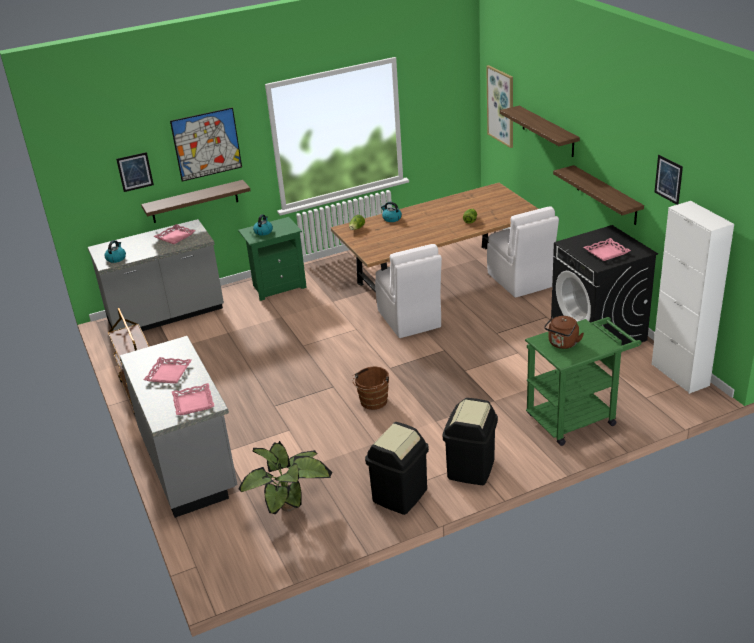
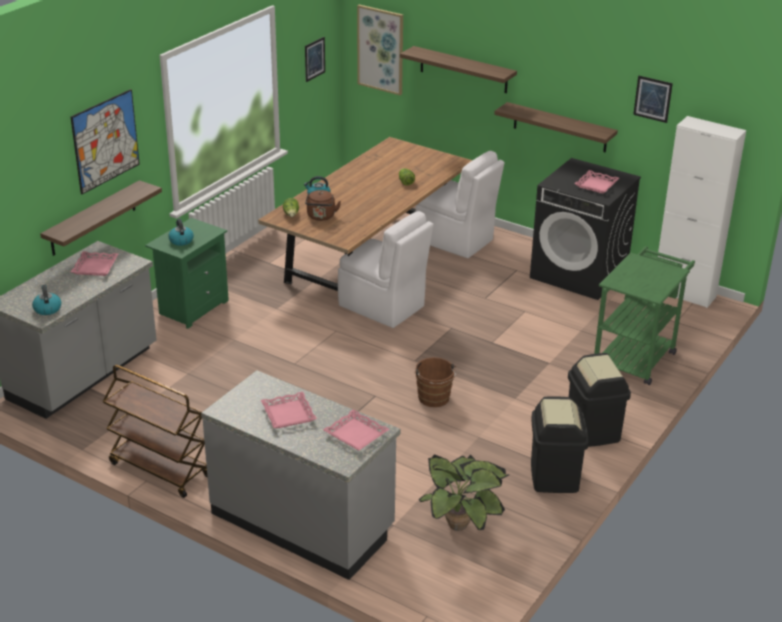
camera: 35 degrees left, 0 degrees up
(135, 172) = (34, 191): picture -> picture (314, 59)
(562, 344) = (637, 280): brown kettle -> brown kettle (321, 217)

